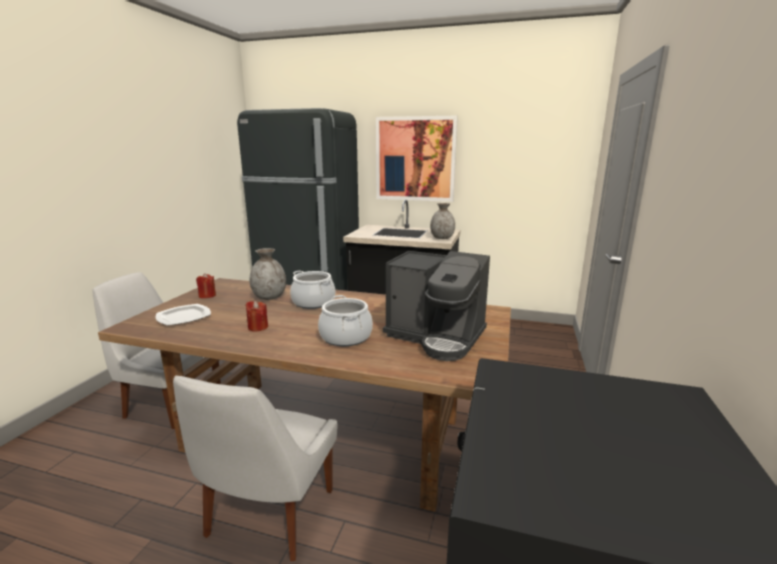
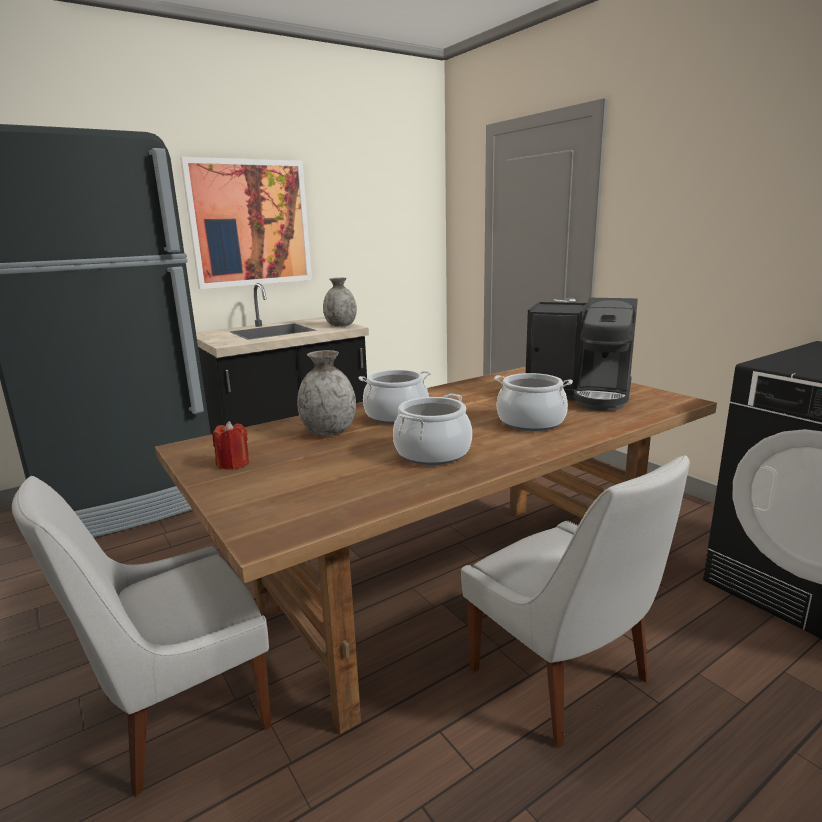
camera: 50 degrees left, 0 degrees up
(184, 316) = (303, 489): plate -> none
(258, 327) = (433, 453): red candle -> cooking pot
(436, 337) = (580, 394): coffee machine -> coffee machine turned 45 degrees clockwise

